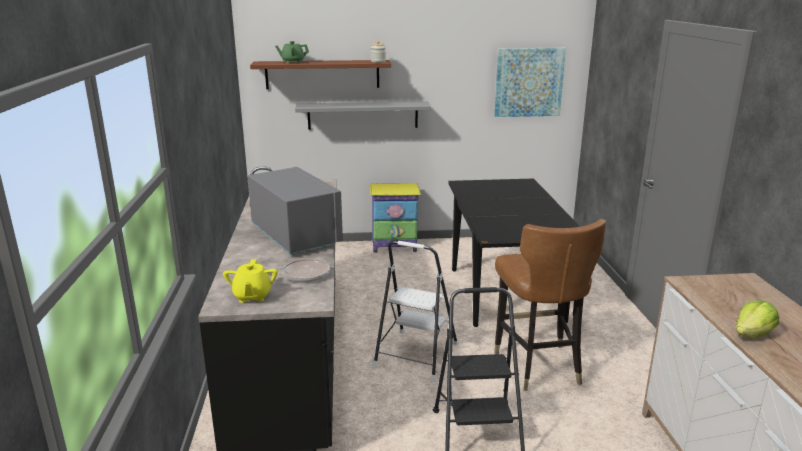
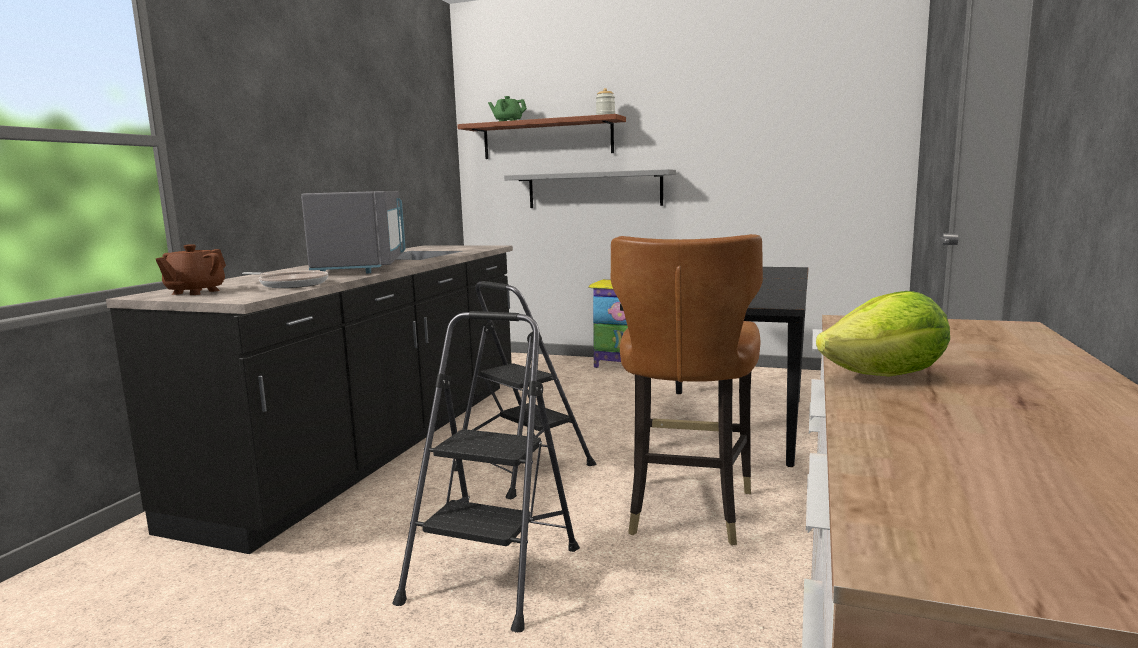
camera: 25 degrees right, 10 degrees down
(252, 296) = (195, 292): yellow teapot -> brown teapot
(415, 355) = (520, 468): white step ladder -> black step ladder
(528, 82) = (822, 139): picture -> none

